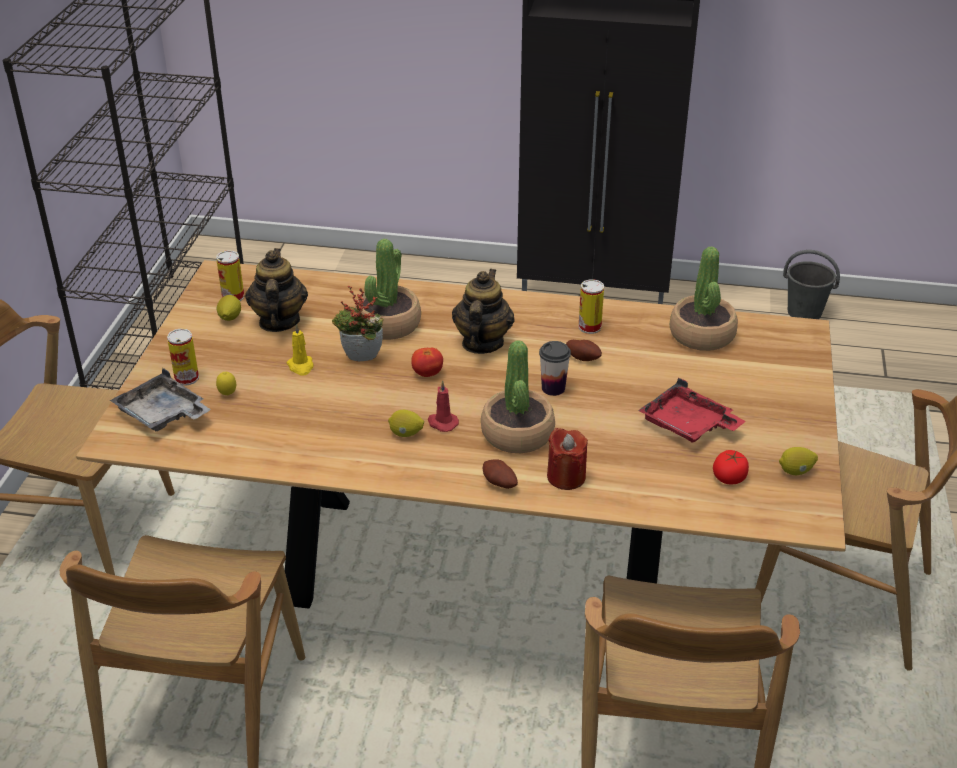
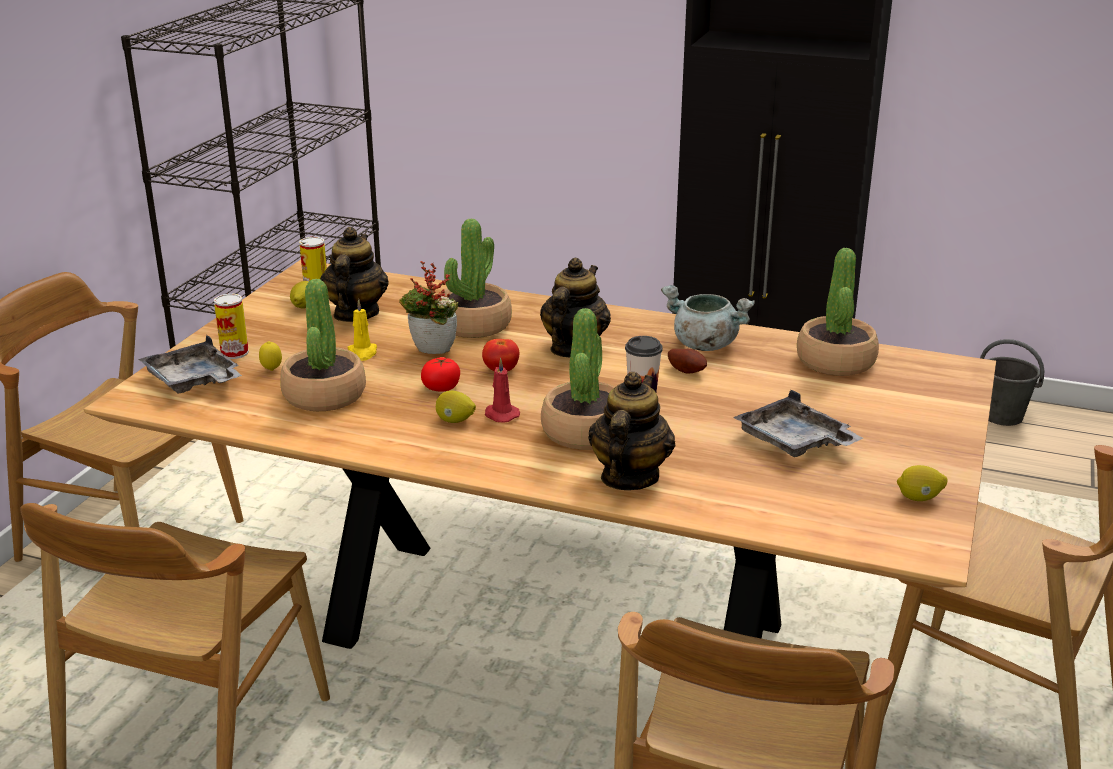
camera: 10 degrees right, 10 degrees down
(284, 418) = (324, 395): none -> potted plant
(499, 484) = (545, 476): potato -> none
(566, 477) = (629, 477): red candle -> teapot
(589, 327) = (703, 344): can -> grey cooking pot
(688, 425) = (794, 442): red tray -> grey tray
(729, 477) = (832, 496): tomato -> tomato (441, 387)

